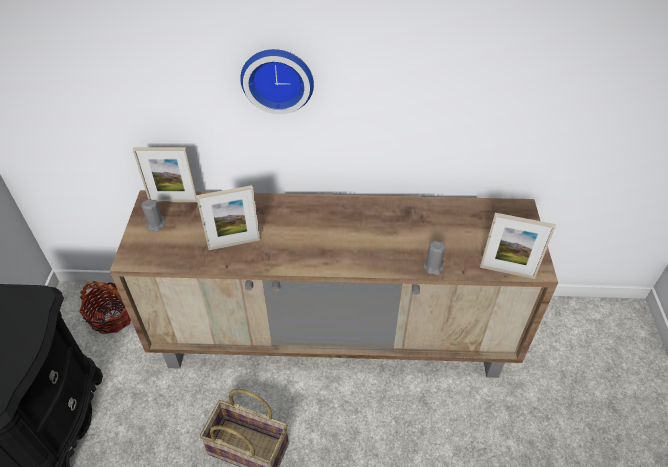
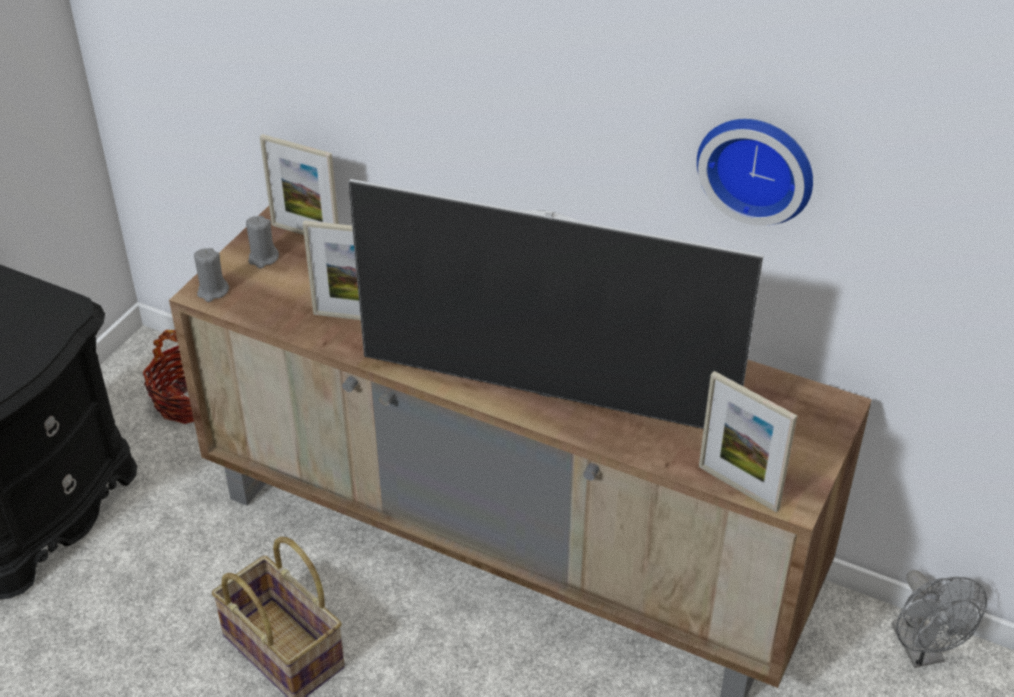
camera: 25 degrees right, 5 degrees down
(277, 78) = (475, 83): wall clock -> wall clock (758, 167)
(372, 253) = (545, 393): none -> television
(433, 267) = (625, 442): grey candle -> grey candle (212, 291)
(558, 313) = (922, 651): none -> grey fan

